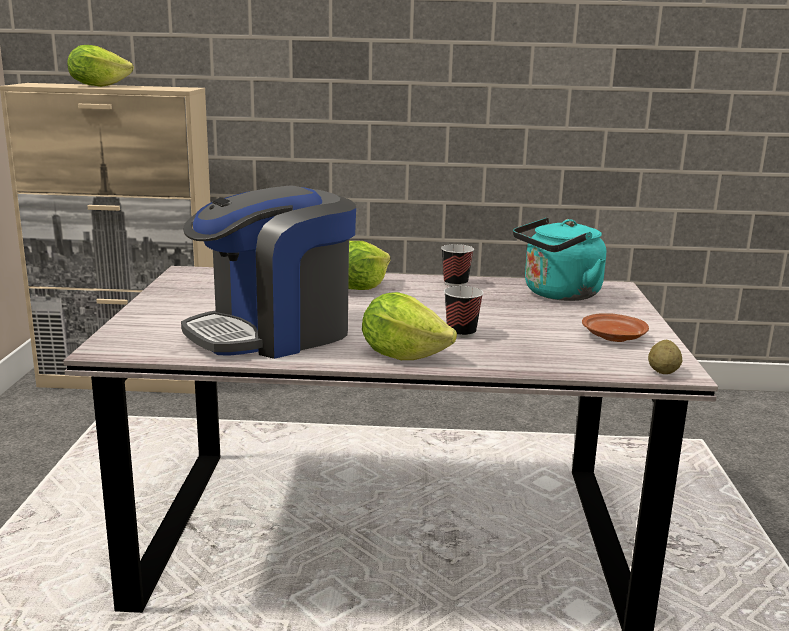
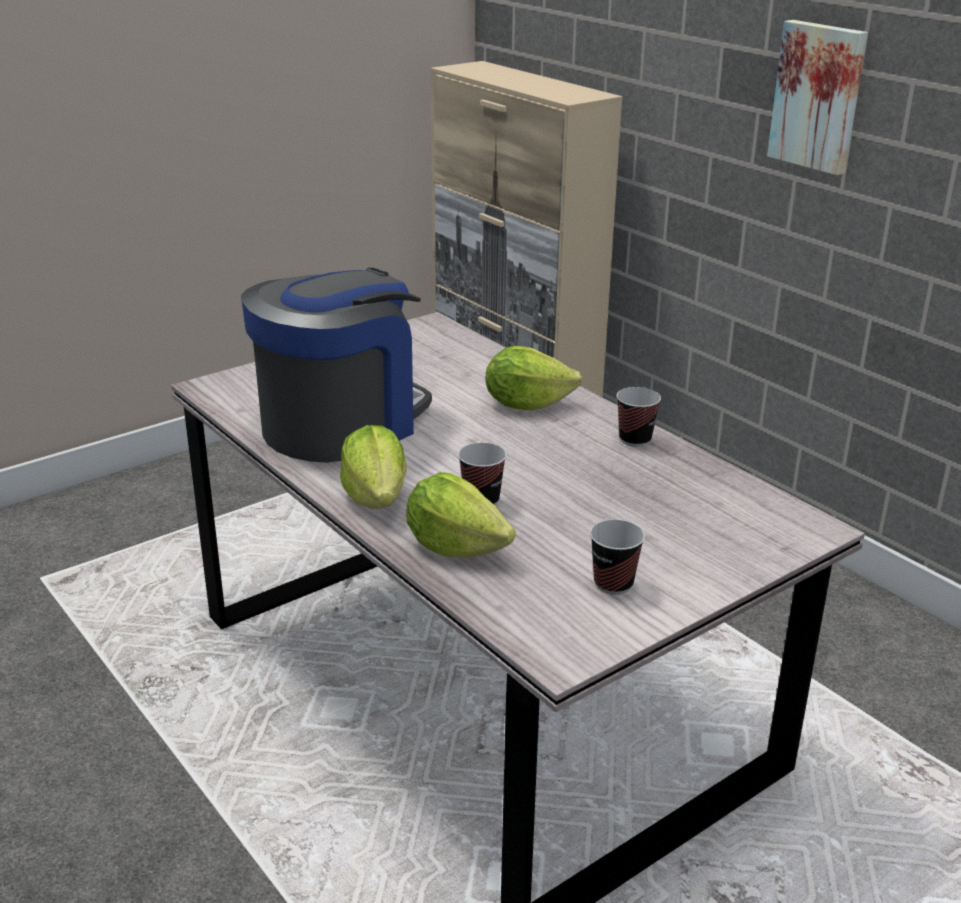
camera: 50 degrees right, 10 degrees up
(98, 86) = (515, 79): lettuce -> lettuce (455, 546)
(274, 333) = (341, 424): coffee machine -> coffee machine turned 120 degrees clockwise
(383, 61) = (819, 96): none -> picture
(558, 294) = (709, 505): turquoise kettle -> none
(613, 337) = (613, 584): brown plate -> cup
(663, 372) = (546, 647): potato -> none

